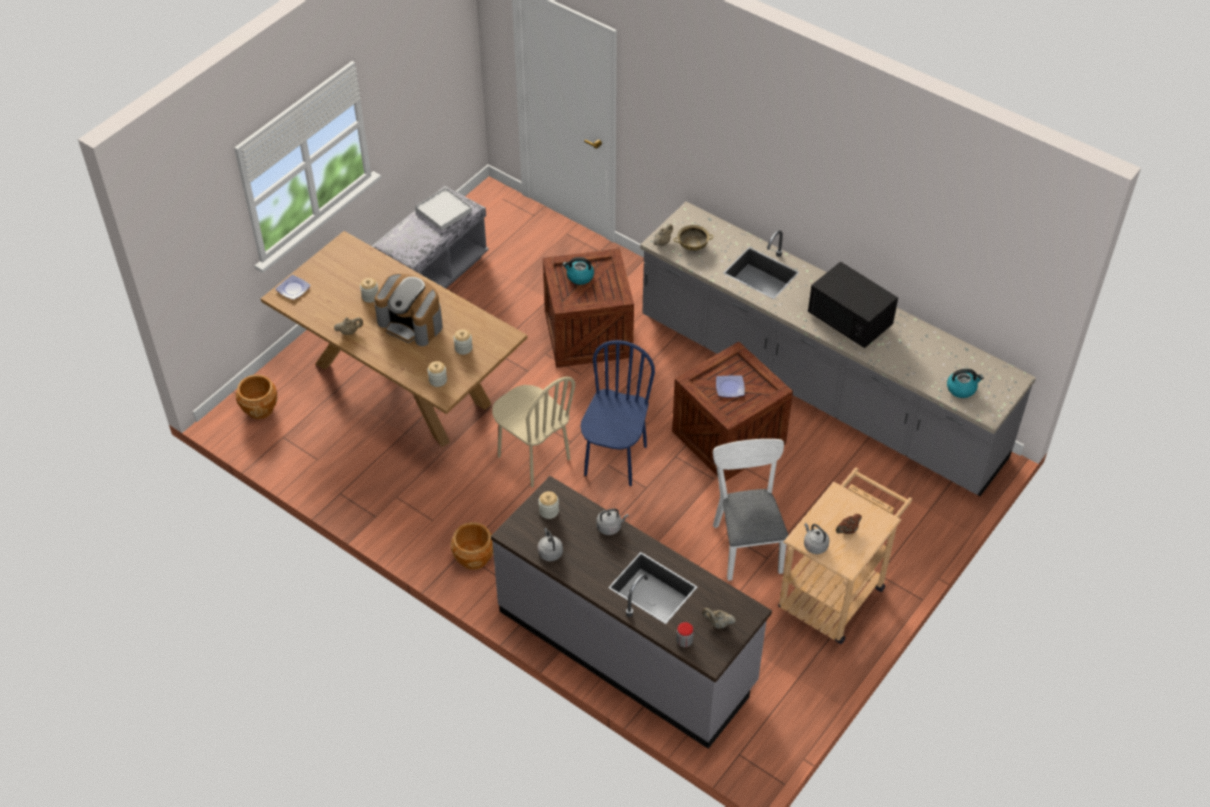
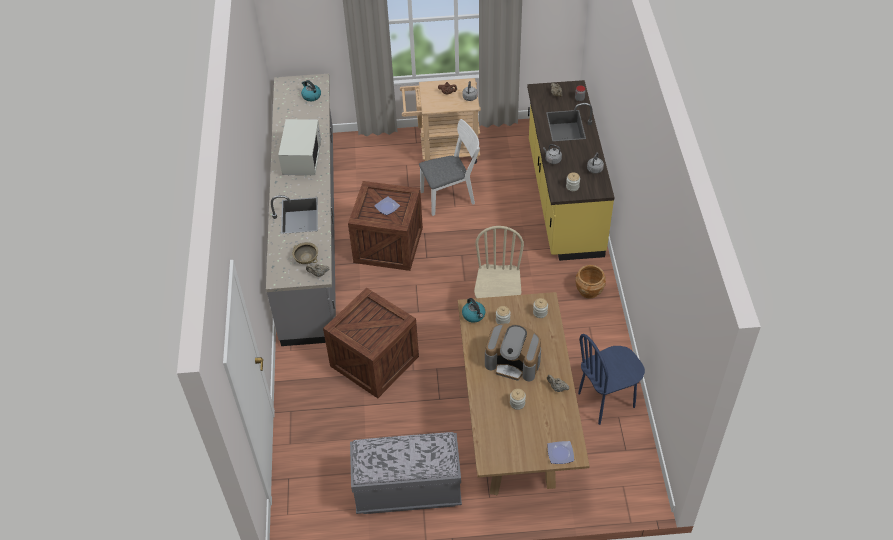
camera: 130 degrees left, 0 degrees up
(260, 409) = (622, 484): brown planter -> none
(411, 323) = (513, 362): coffee machine -> coffee machine turned 120 degrees clockwise
(443, 211) = (381, 458): white tray -> none
(579, 277) = (369, 331): kettle -> kettle (474, 315)
(615, 460) = (458, 280): blue chair -> blue chair (606, 400)
(627, 647) = (563, 198): grey counter -> yellow counter
(746, 542) = (451, 196): white chair -> white chair turned 150 degrees counterclockwise
(850, 320) = (302, 159): black microwave -> white microwave

